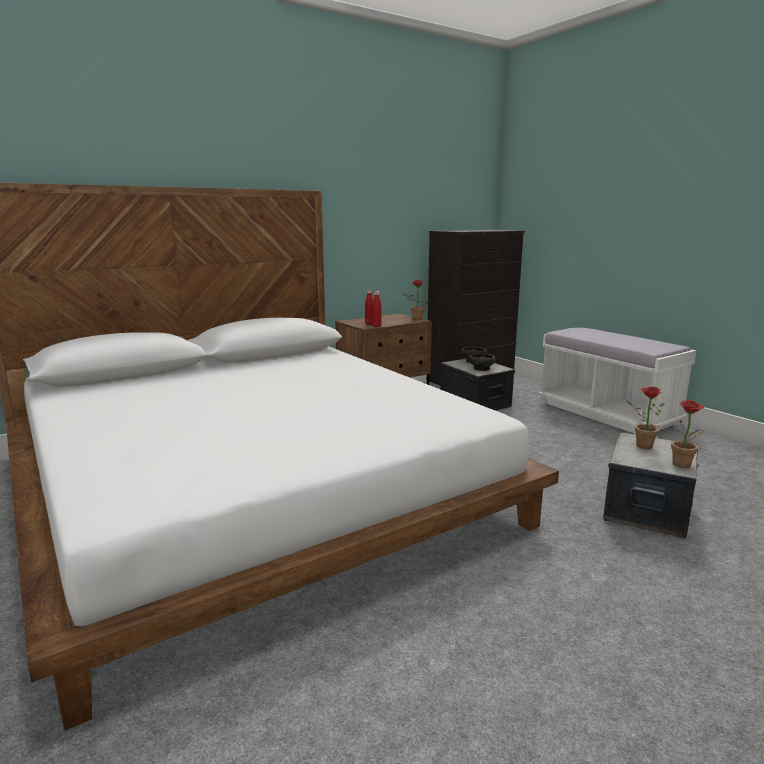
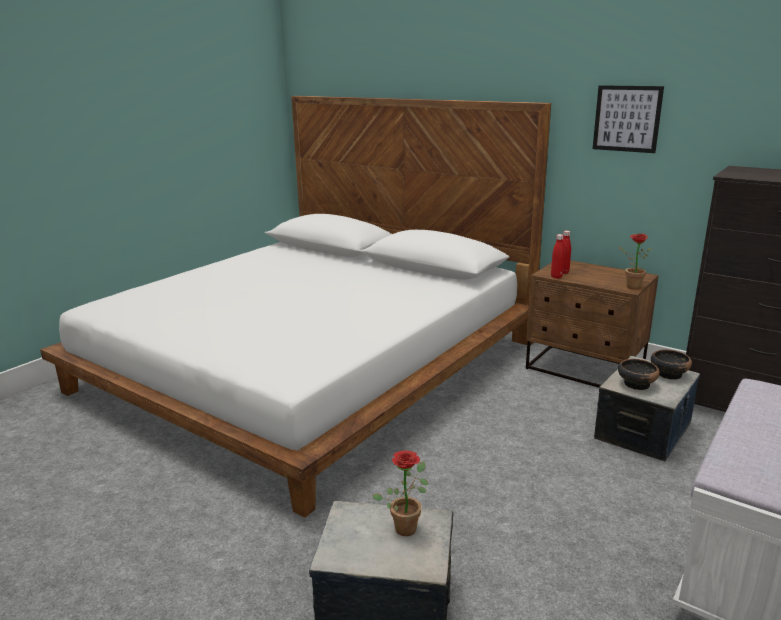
camera: 70 degrees right, 5 degrees up
(366, 203) = (627, 118): none -> picture
(683, 466) = (346, 561): potted plant -> none

